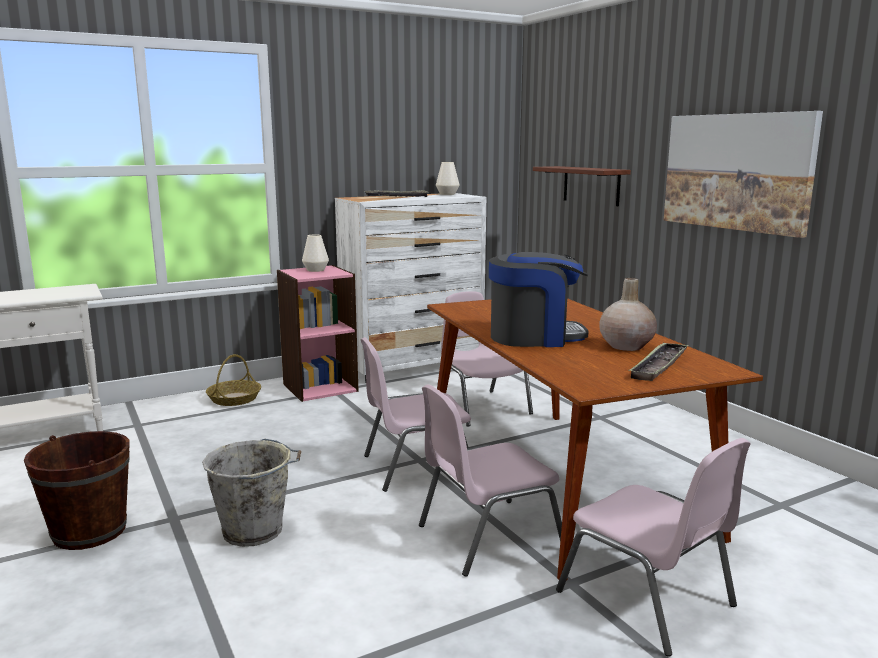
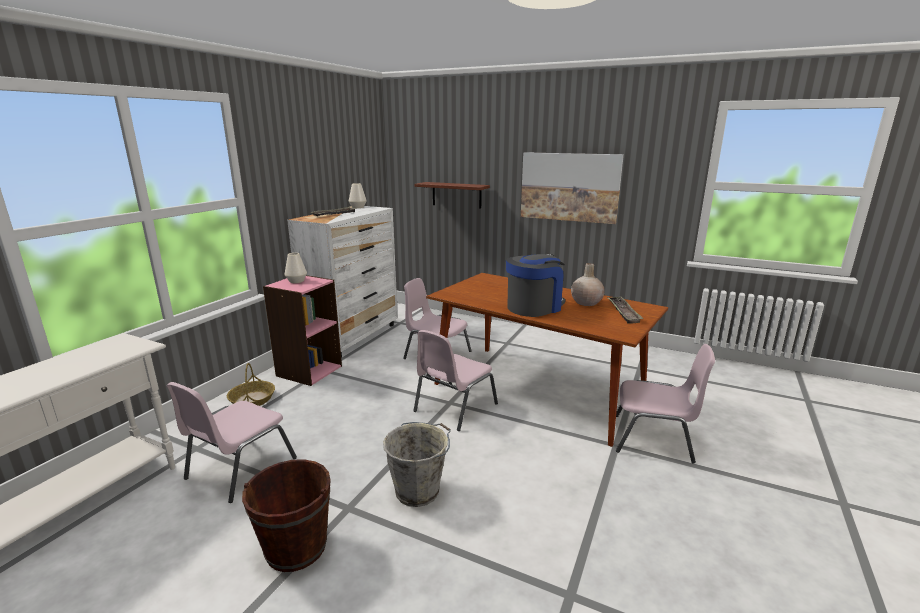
camera: 35 degrees left, 5 degrees up
(487, 536) = (548, 436): pink chair -> pink chair (239, 469)

